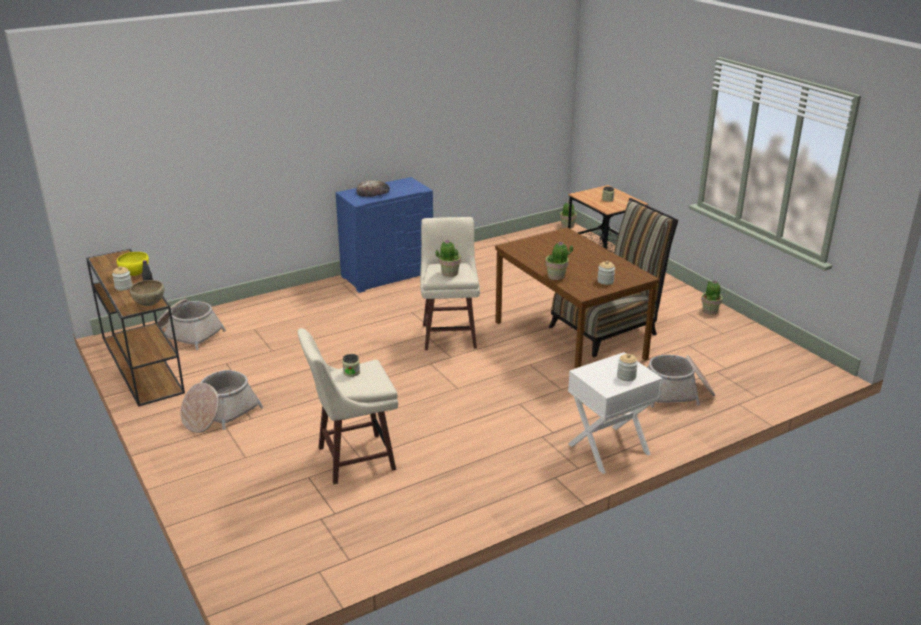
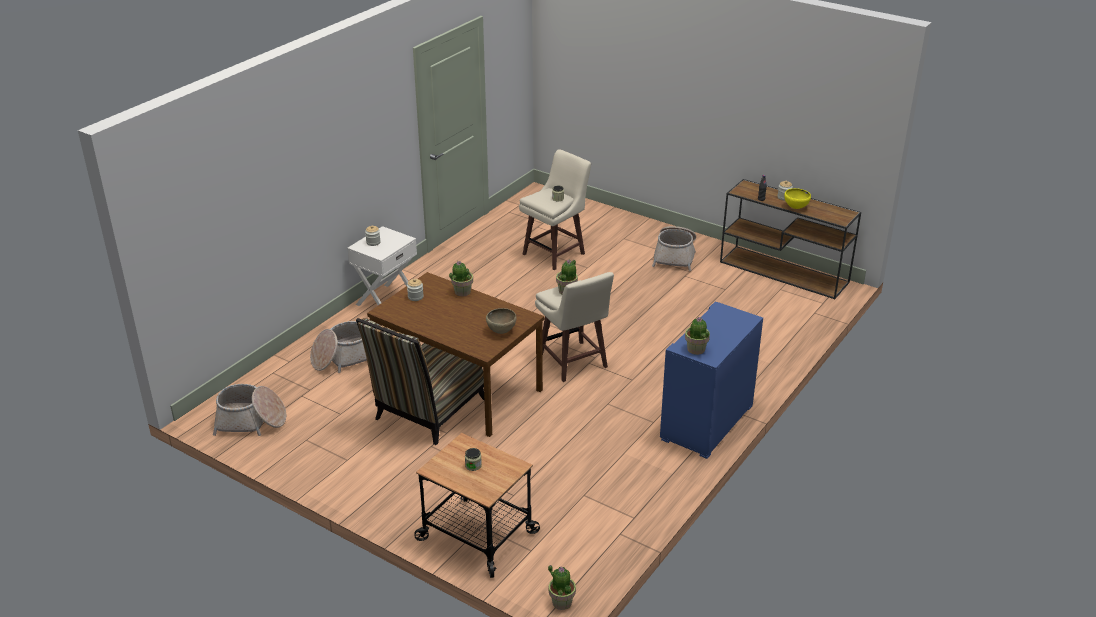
camera: 155 degrees right, 5 degrees up
(149, 304) = (741, 190): brown bowl -> brown bowl (501, 331)
(188, 334) = (792, 304): basket -> basket (251, 421)
(373, 192) = (724, 328): bread -> none
(710, 311) = (321, 471): potted plant -> potted plant (696, 349)

